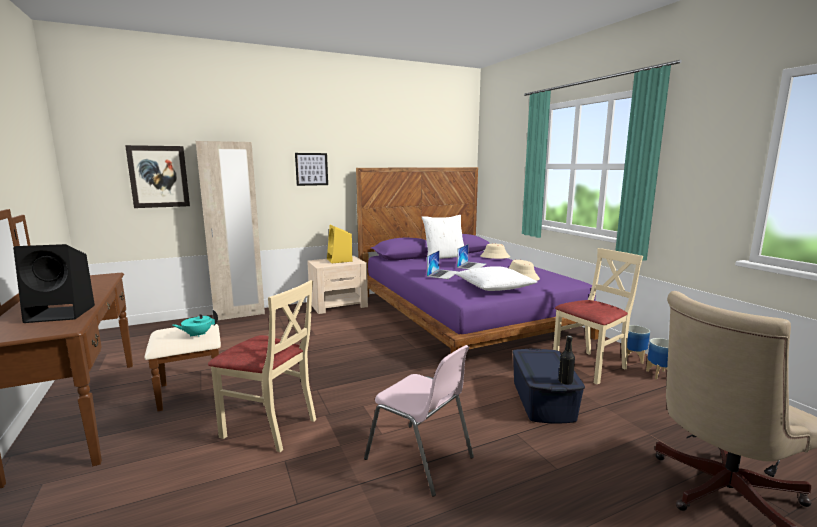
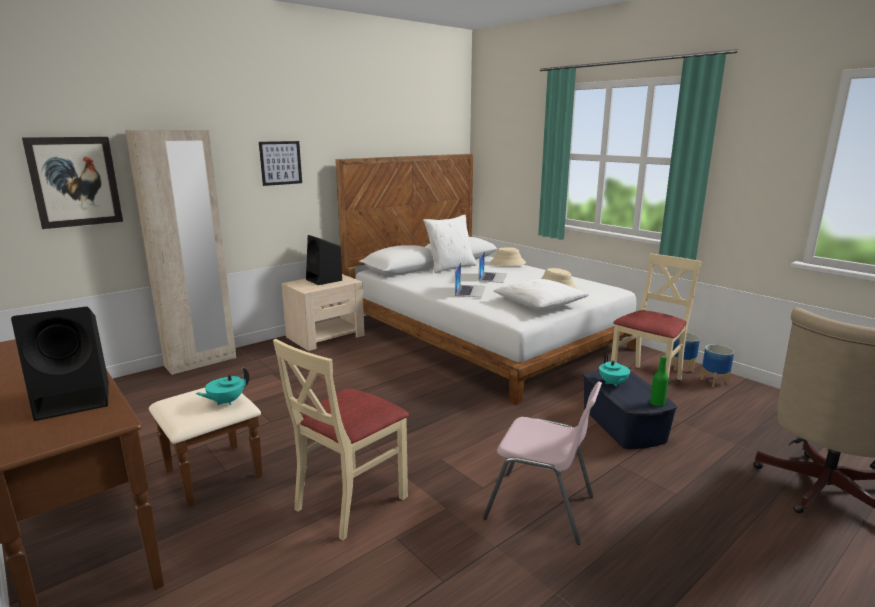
camera: 15 degrees left, 5 degrees up
(270, 426) = (350, 501): beige chair -> beige chair turned 120 degrees clockwise
(340, 260) = (324, 280): yellow speaker -> black speaker
(465, 315) = (485, 334): purple bed -> white bed
(534, 360) = (613, 383): none -> turquoise teapot
(565, 382) = (657, 403): black bottle -> green bottle

